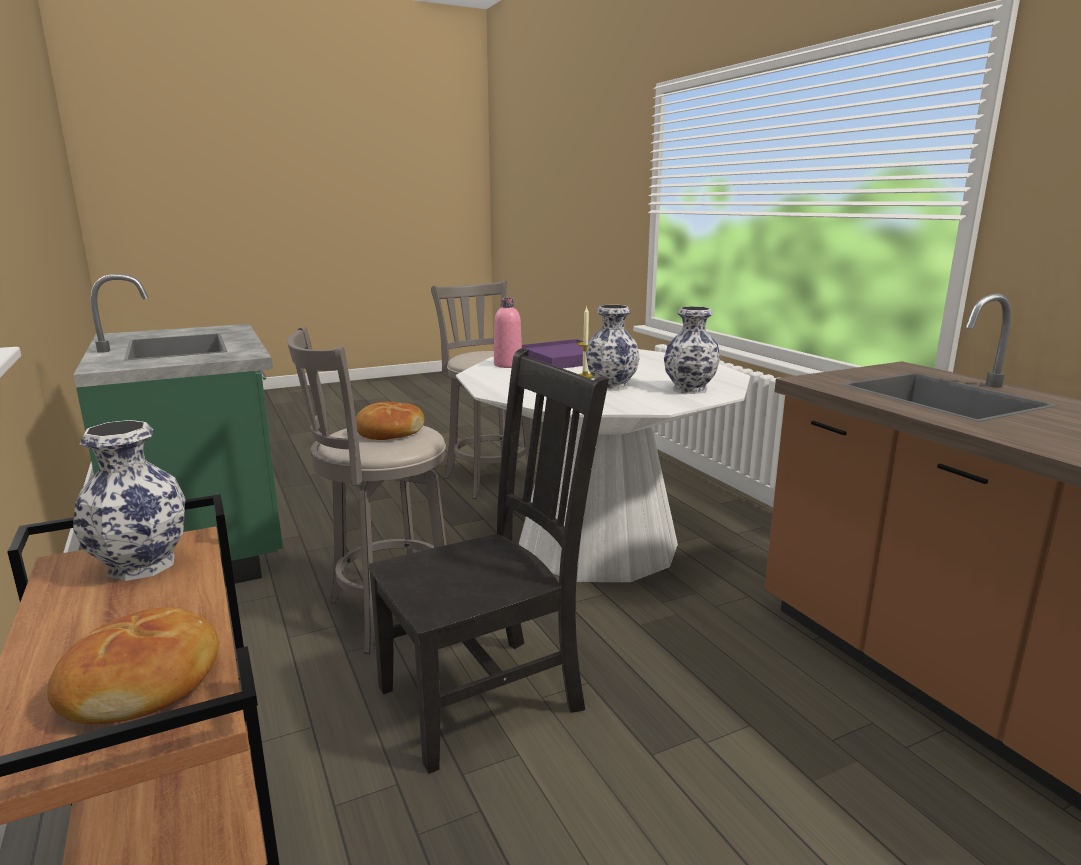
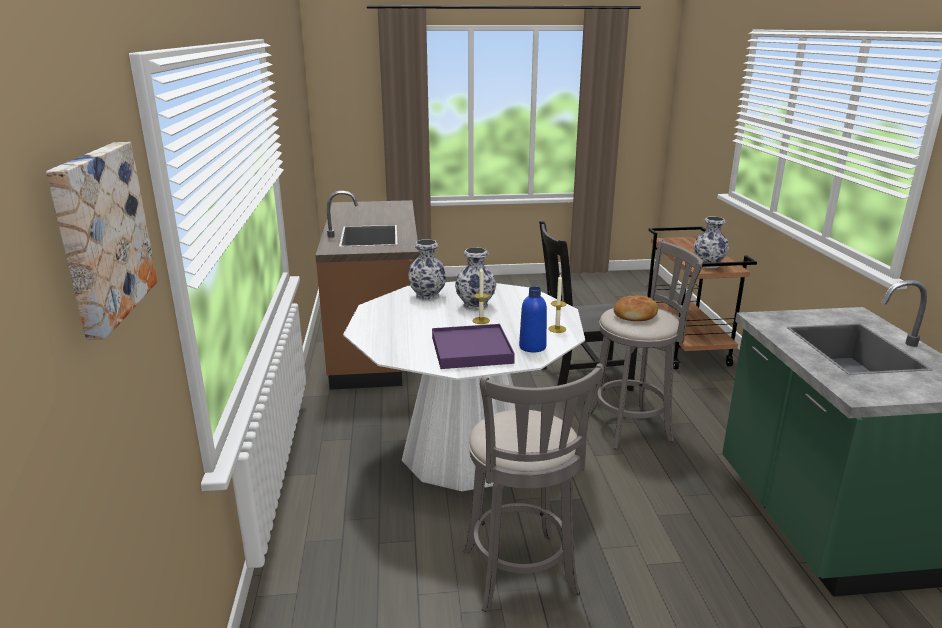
camera: 160 degrees left, 5 degrees up
(145, 683) = (679, 244): bread -> none
(491, 377) = (557, 329): none -> candle
(508, 365) = (532, 347): pink bottle -> blue bottle
(612, 159) = (99, 235): none -> picture

